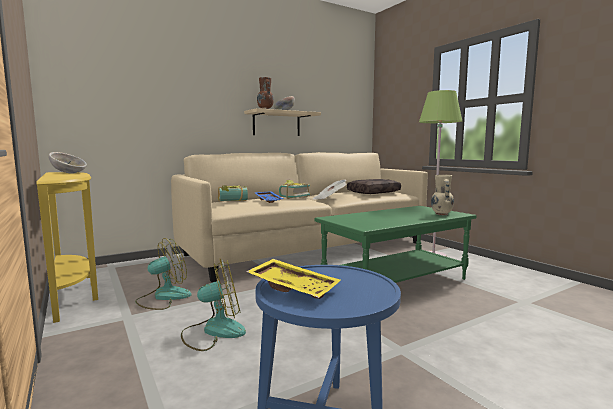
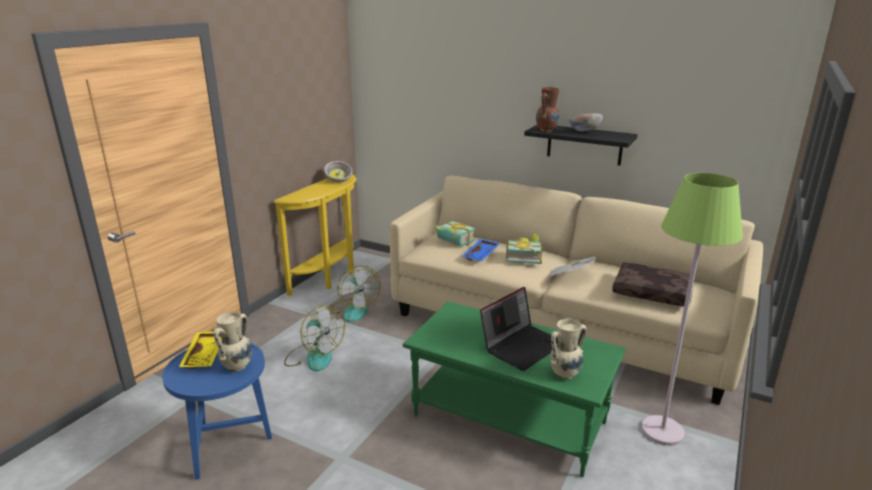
camera: 60 degrees right, 15 degrees up
(163, 297) = (353, 310): fan -> fan turned 45 degrees clockwise
(276, 124) = (584, 144): beige shelf -> black shelf
(343, 278) = (236, 367): none -> beige vase
(400, 215) = (522, 345): none -> laptop

